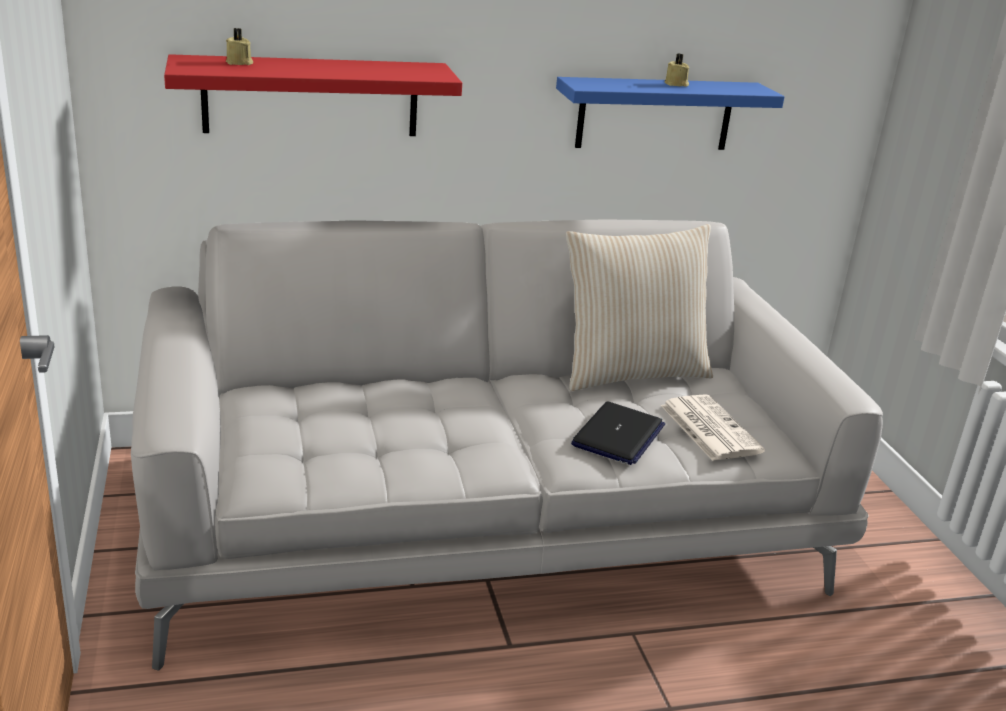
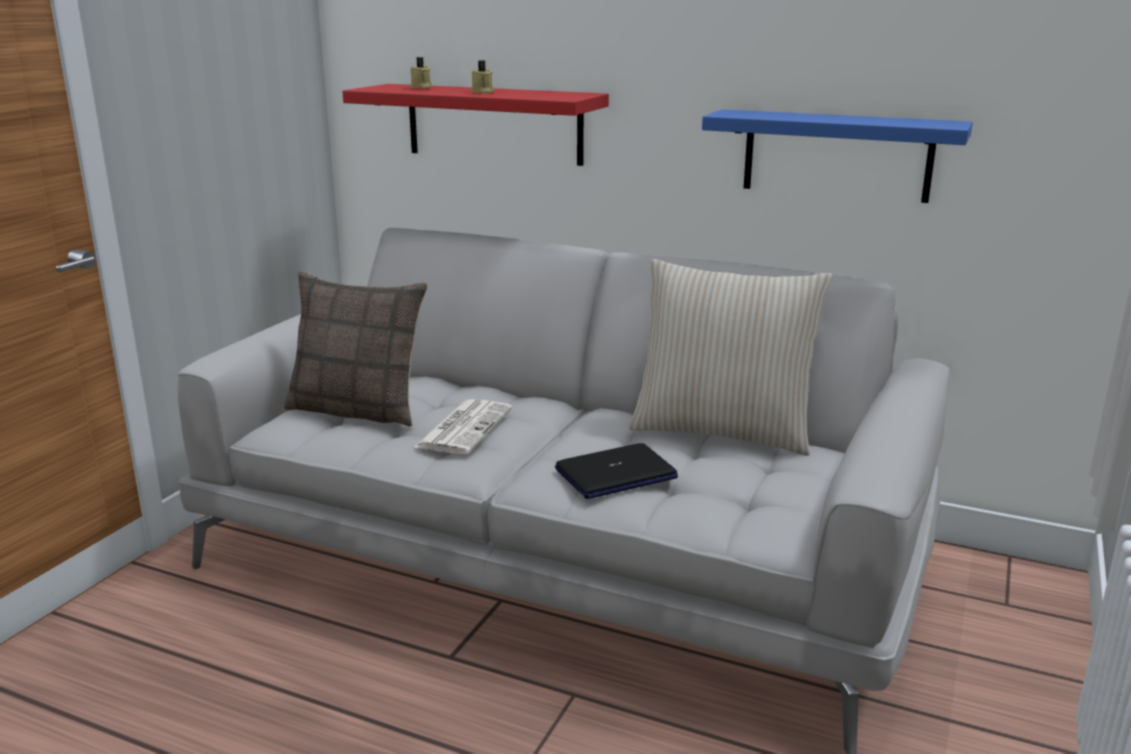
camera: 40 degrees right, 5 degrees down
(310, 438) = (358, 409): none -> pillow
(676, 84) = (845, 117): beige candle -> beige candle (482, 92)
(708, 428) = (724, 493): newspaper -> newspaper (464, 427)

